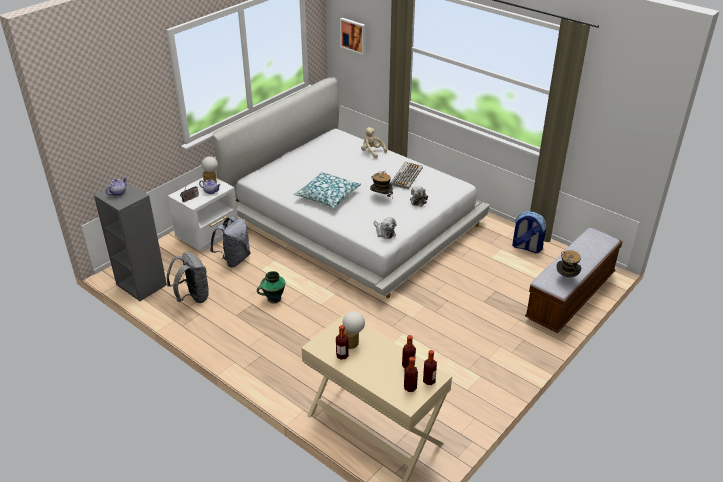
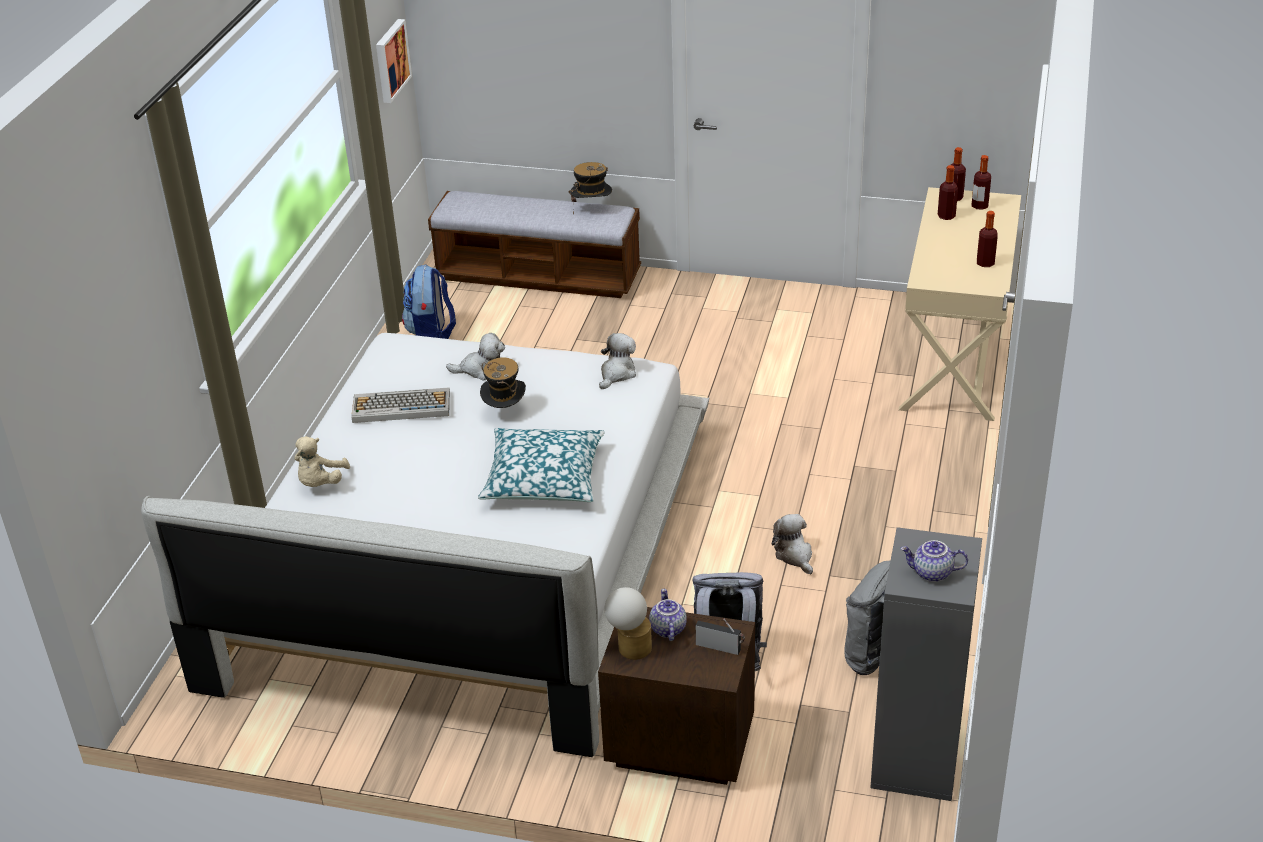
camera: 115 degrees left, 0 degrees up
(209, 236) = (678, 744): white nightstand -> brown nightstand
(273, 299) = (794, 555): vase -> plush toy
(352, 343) = (954, 263): table lamp -> none
(353, 35) = (94, 371): picture -> picture (390, 60)

